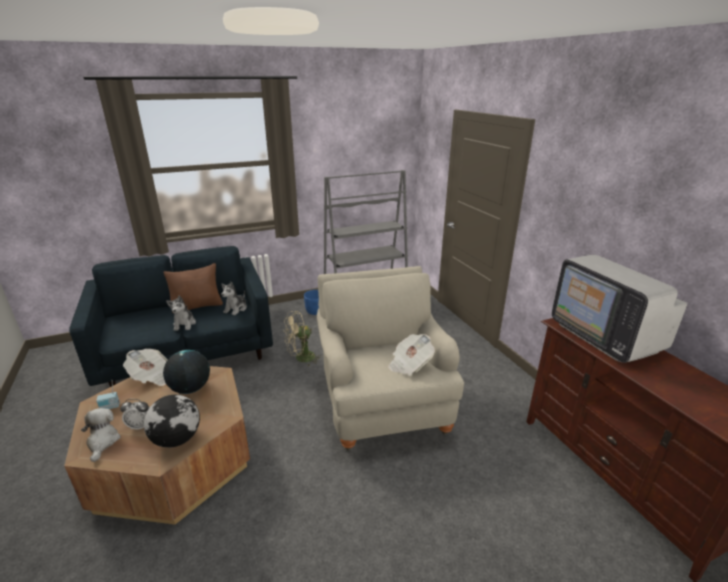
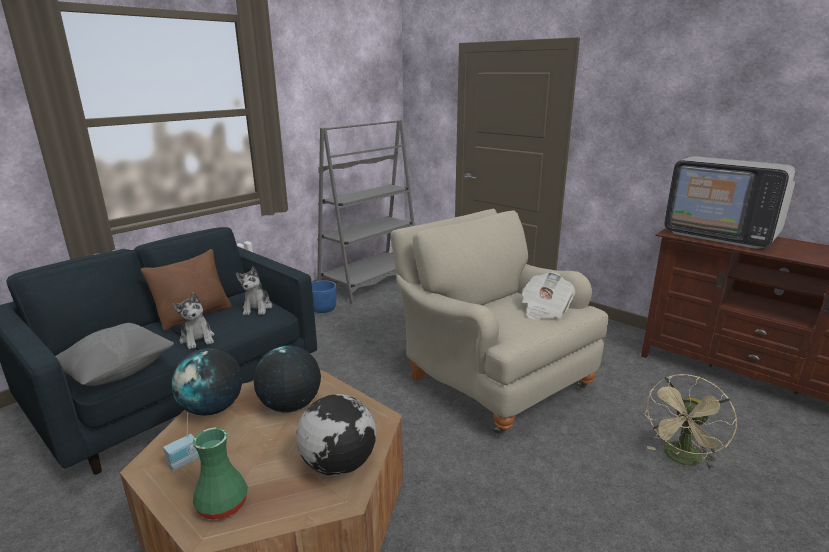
camera: 25 degrees left, 5 degrees down
(102, 442) = (223, 506): plush toy -> green vase
(128, 336) = (118, 372): none -> grey pillow
(140, 426) = (263, 468): alarm clock -> none
(152, 376) = (213, 408): newspaper -> globe
(301, 358) = (352, 360): beige fan -> beige fan (681, 459)

